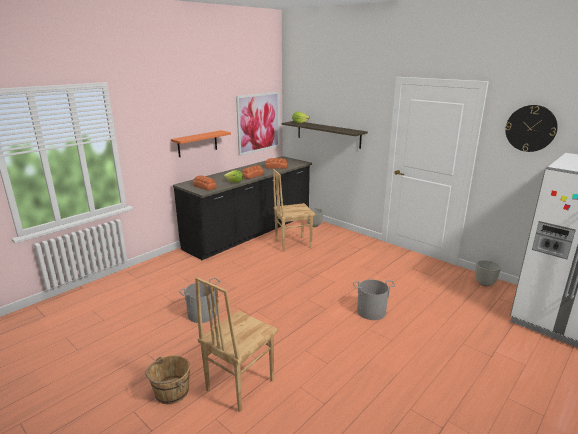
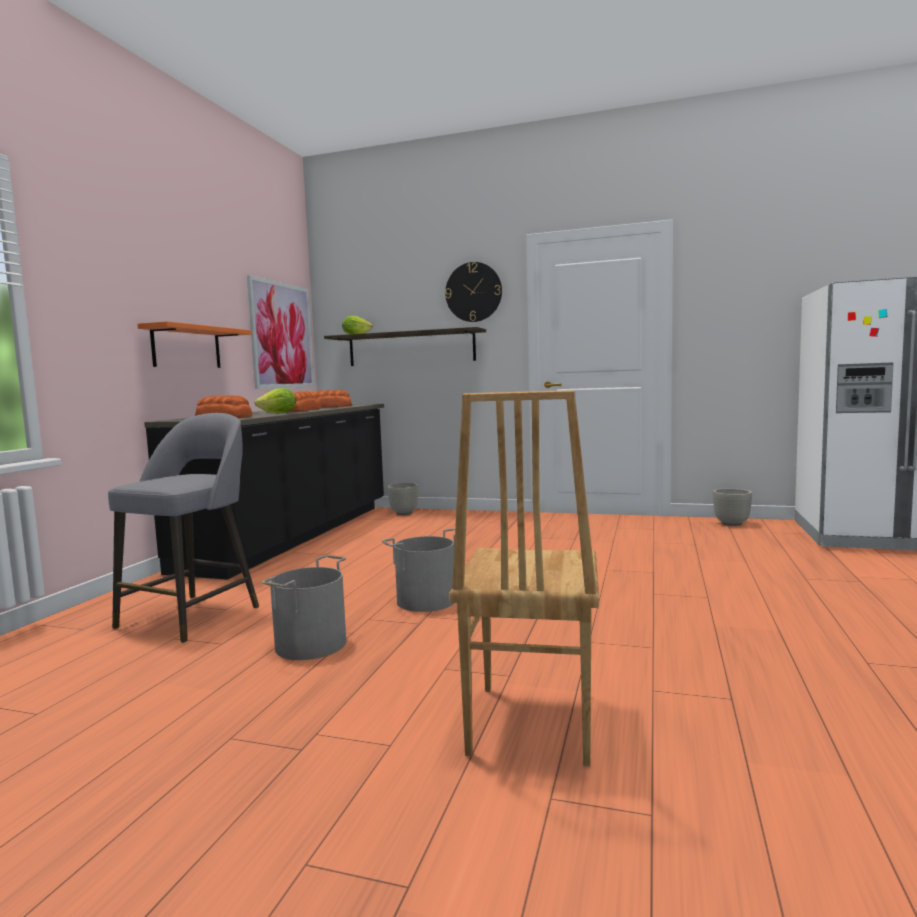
camera: 25 degrees left, 15 degrees down
(171, 392) = (376, 787): brown bucket -> none
(175, 281) = (192, 616): none -> grey stool
(292, 244) = (391, 535): brown chair -> none
(371, 311) = (628, 576): grey bucket -> grey bucket (427, 601)
(530, 128) = (745, 275): wall clock -> wall clock (473, 292)

